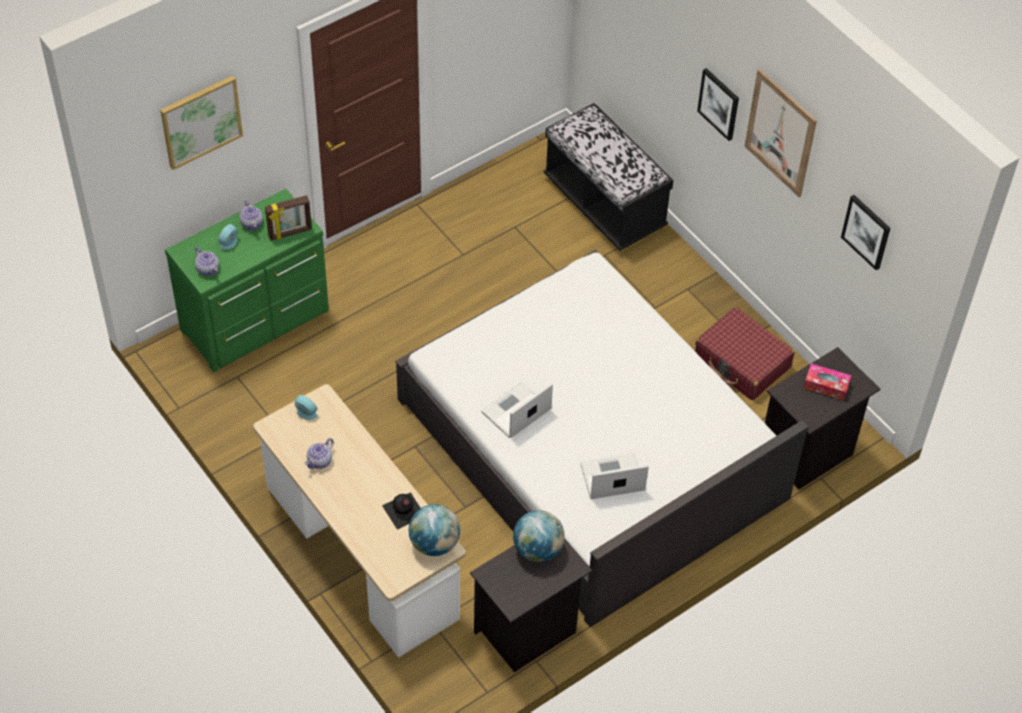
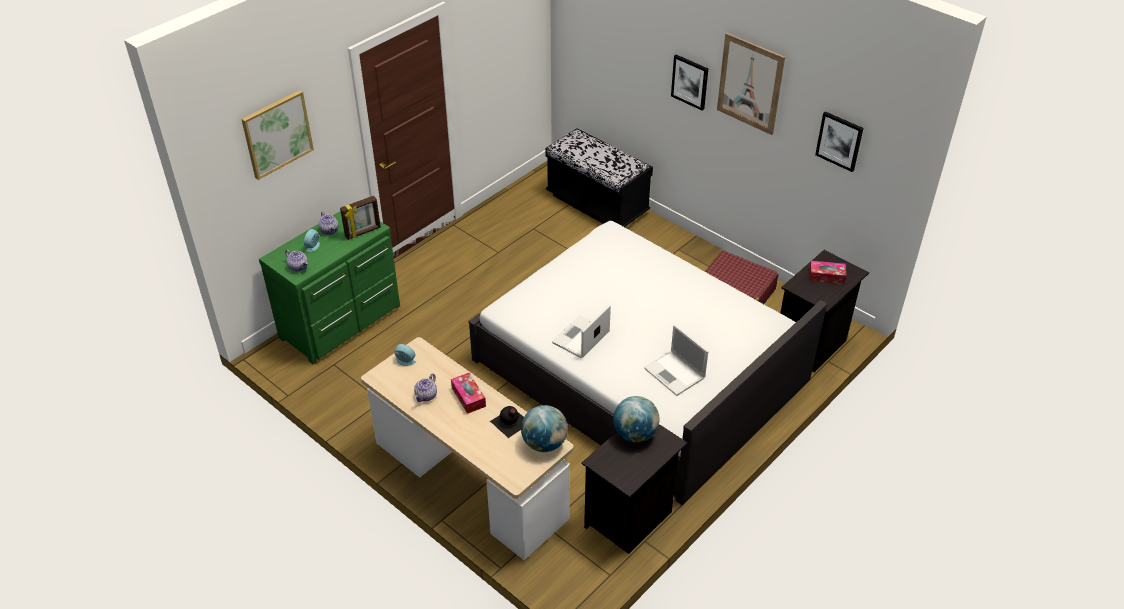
camera: 10 degrees left, 10 degrees down
(365, 471) = (468, 397): none -> tissue box
(611, 478) = (675, 374): laptop -> laptop turned 105 degrees counterclockwise

